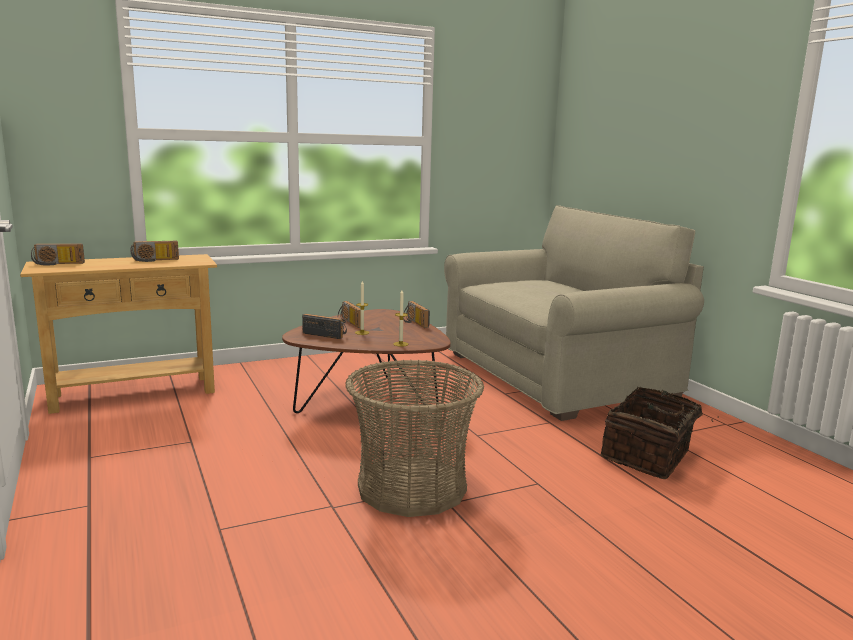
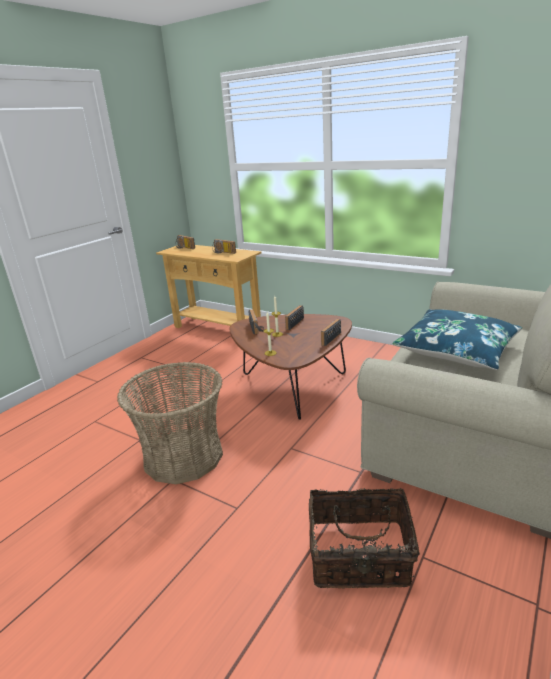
camera: 60 degrees right, 10 degrees up
(547, 293) = (456, 350): none -> blue pillow

